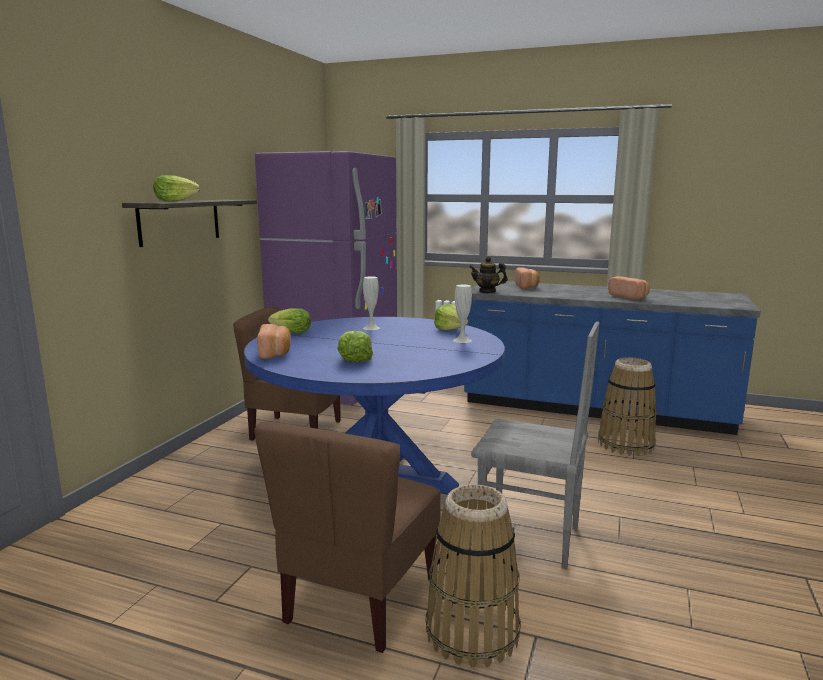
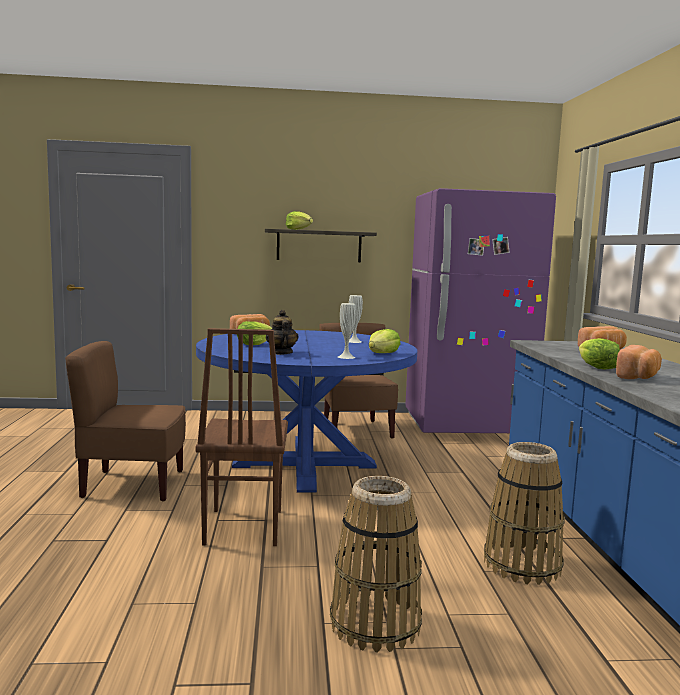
camera: 65 degrees right, 5 degrees down
(291, 333) = (311, 332): lettuce -> lettuce (596, 367)
(473, 632) = (106, 519): basket -> basket (375, 624)
(487, 291) = (532, 343): teapot -> teapot (281, 353)
(529, 539) = (242, 527): grey chair -> brown chair

